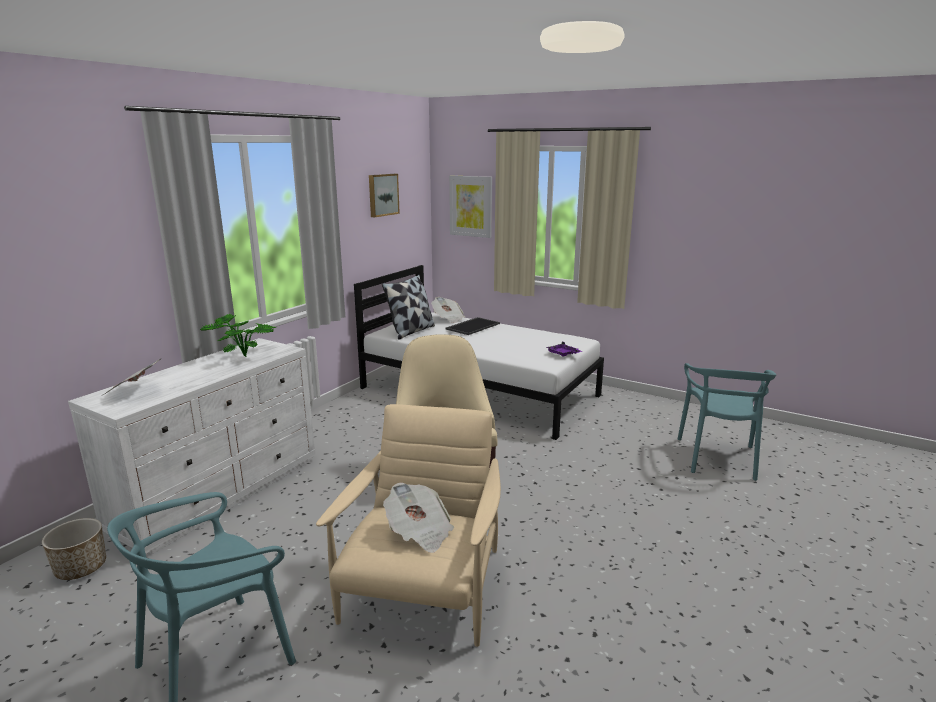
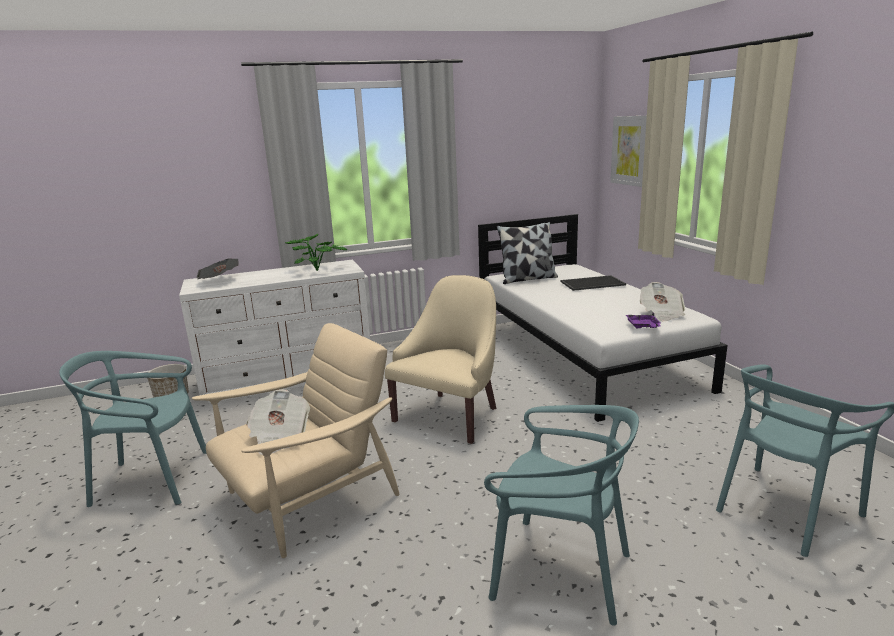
camera: 40 degrees right, 0 degrees up
(382, 195) = (525, 137): picture -> none
(448, 318) = (580, 272): newspaper -> newspaper (661, 313)
(667, 548) = (560, 571): none -> turquoise chair

